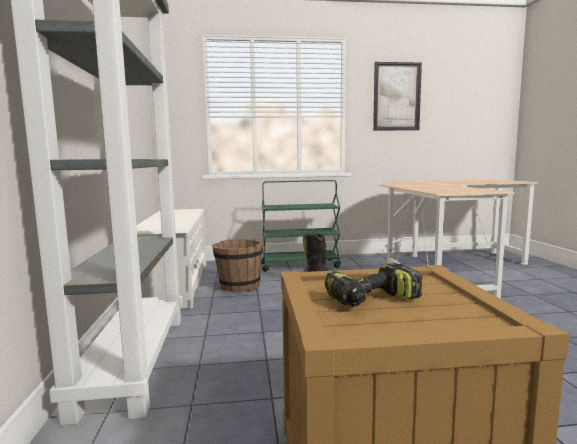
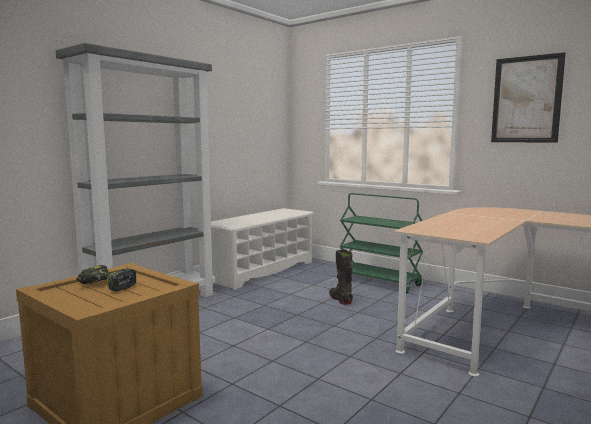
camera: 45 degrees right, 0 degrees up
(239, 286) = (293, 284): brown bucket -> none

